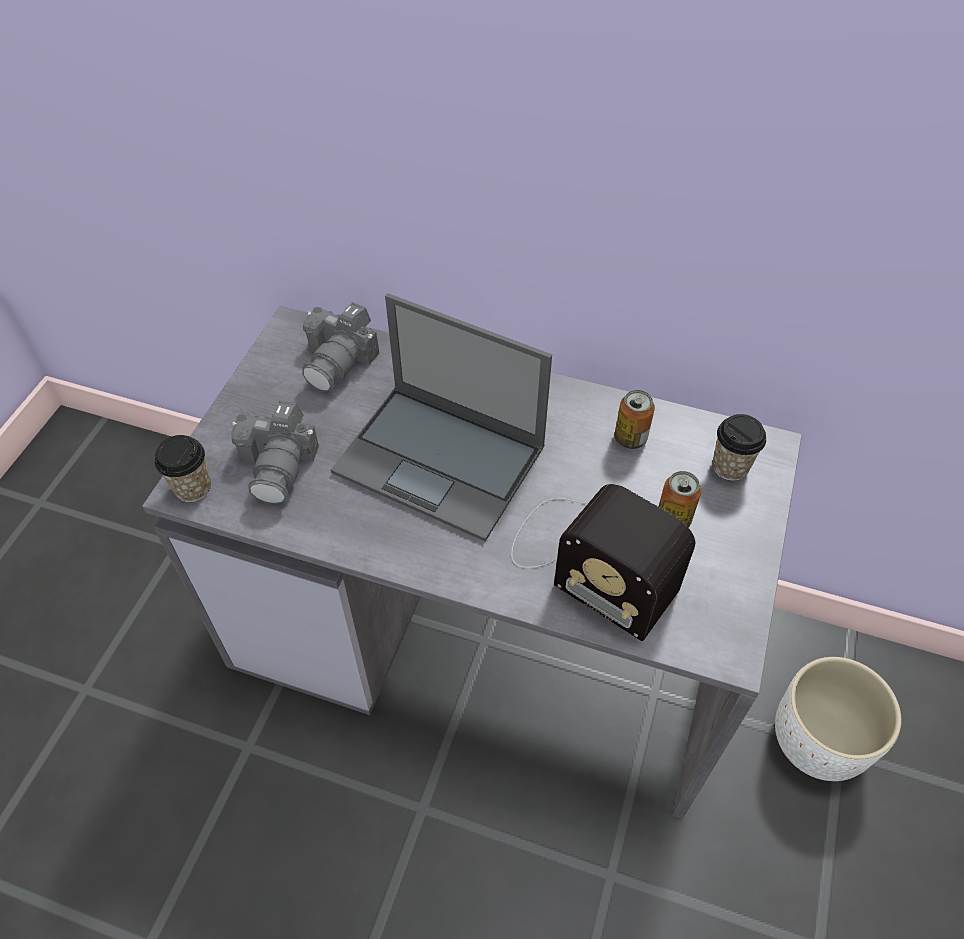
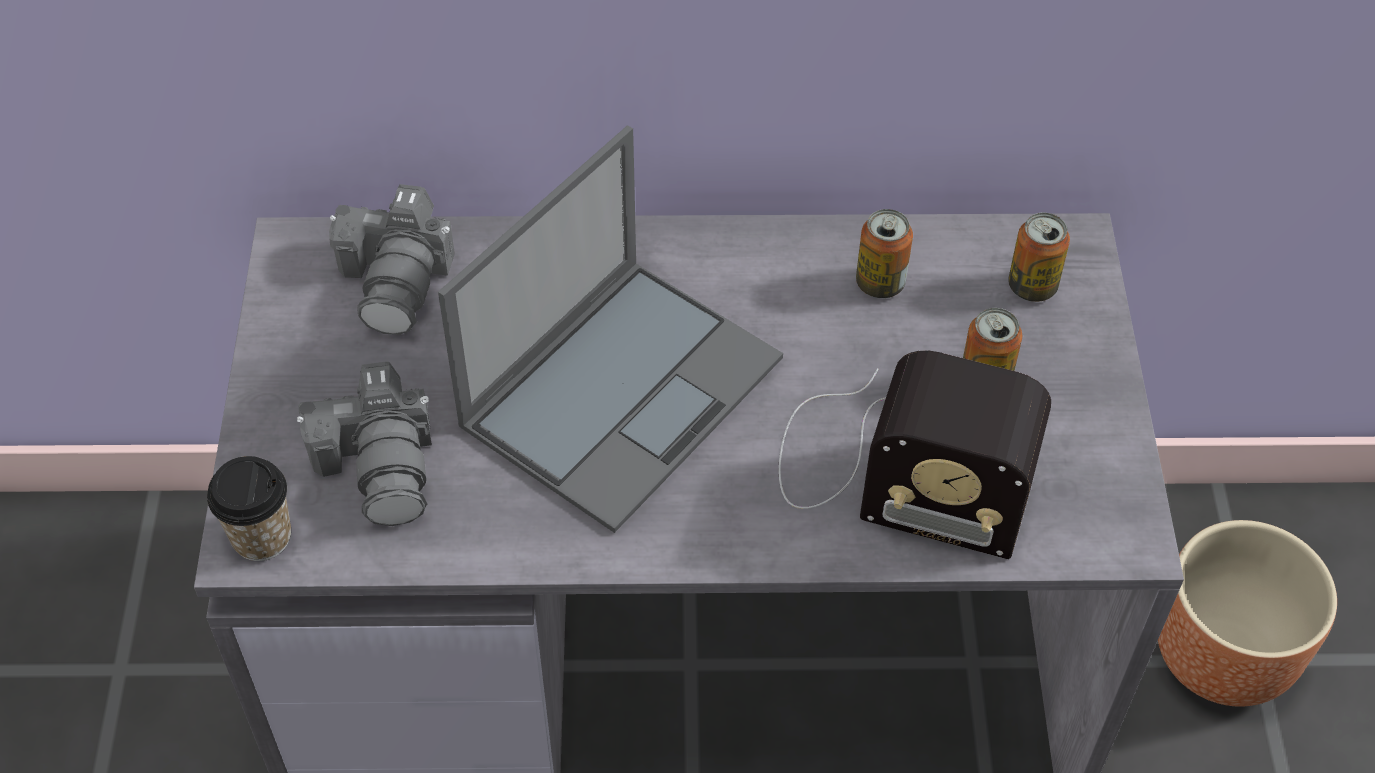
camera: 20 degrees left, 0 degrees up
(442, 460) = (623, 389): laptop -> laptop turned 60 degrees counterclockwise
(730, 467) = (1032, 286): cup -> can
(816, 739) = (1219, 655): white planter -> brown planter

